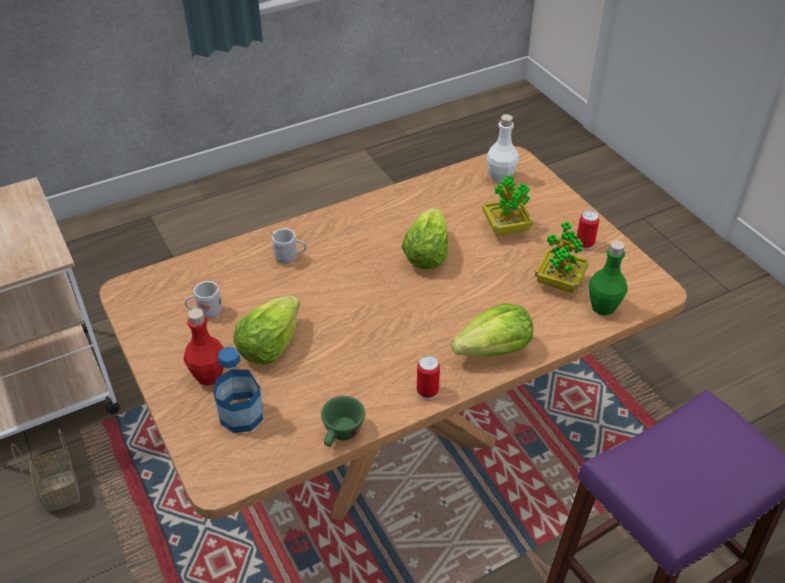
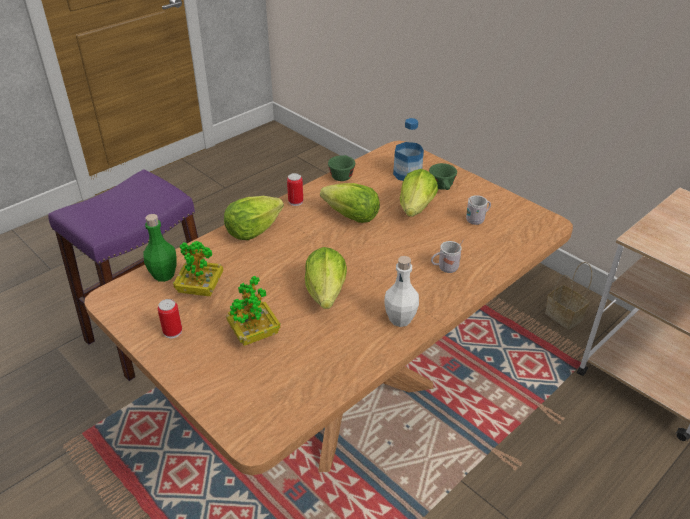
camera: 165 degrees right, 5 degrees down
(209, 376) = (443, 187): red bottle -> green cup
(360, 348) = (351, 217): none -> lettuce
(500, 177) = (267, 402): white bottle -> white bottle (400, 319)

